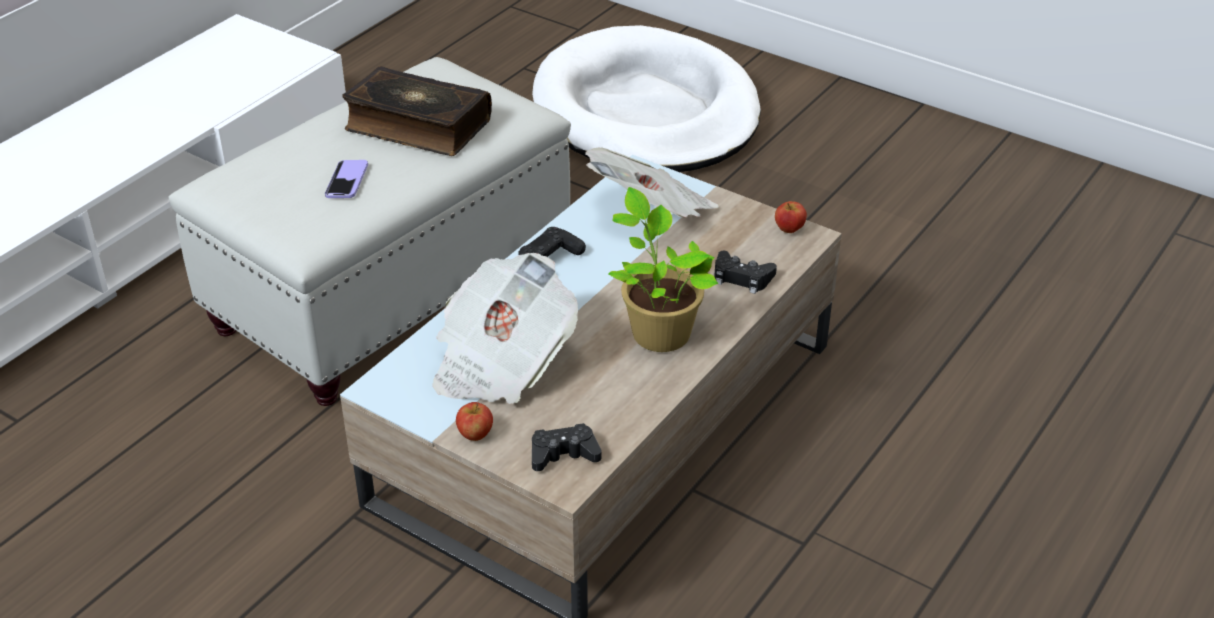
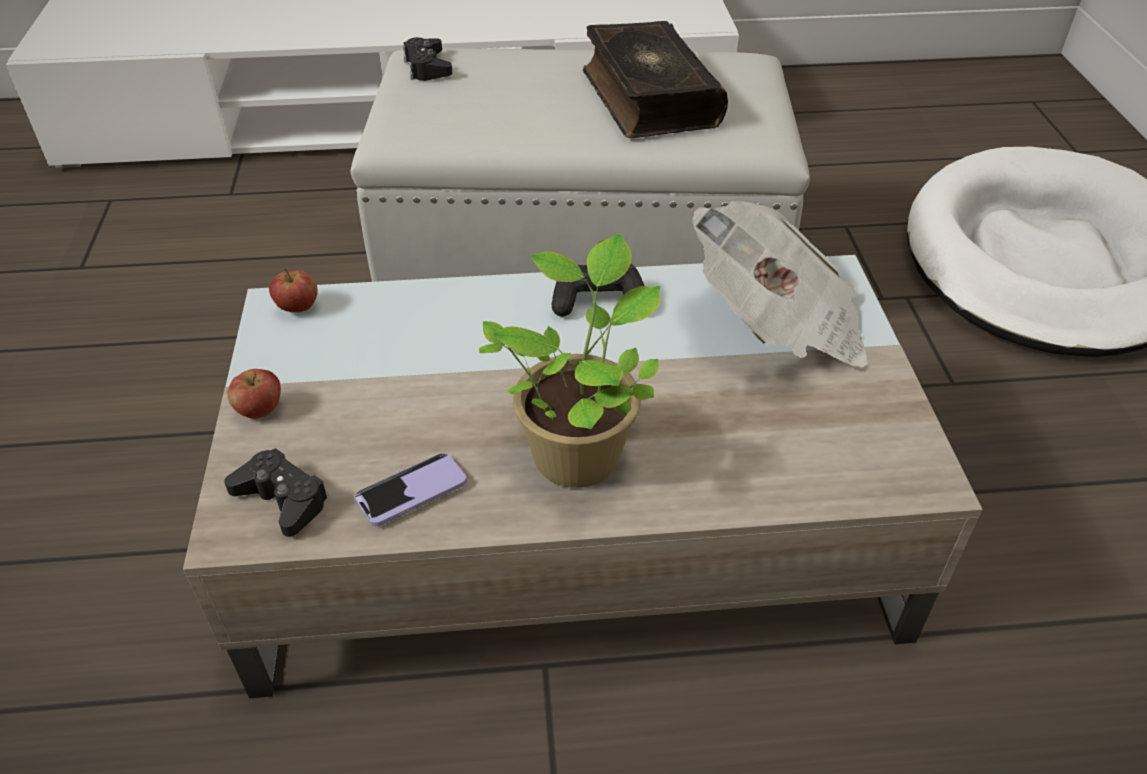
camera: 50 degrees right, 5 degrees up
(347, 181) = (511, 109): phone -> phone (411, 491)
(500, 361) = (397, 360): newspaper -> none
(742, 277) = (765, 465): black game controller -> black game controller (427, 67)
(789, 229) = (915, 454): apple -> apple (298, 307)

